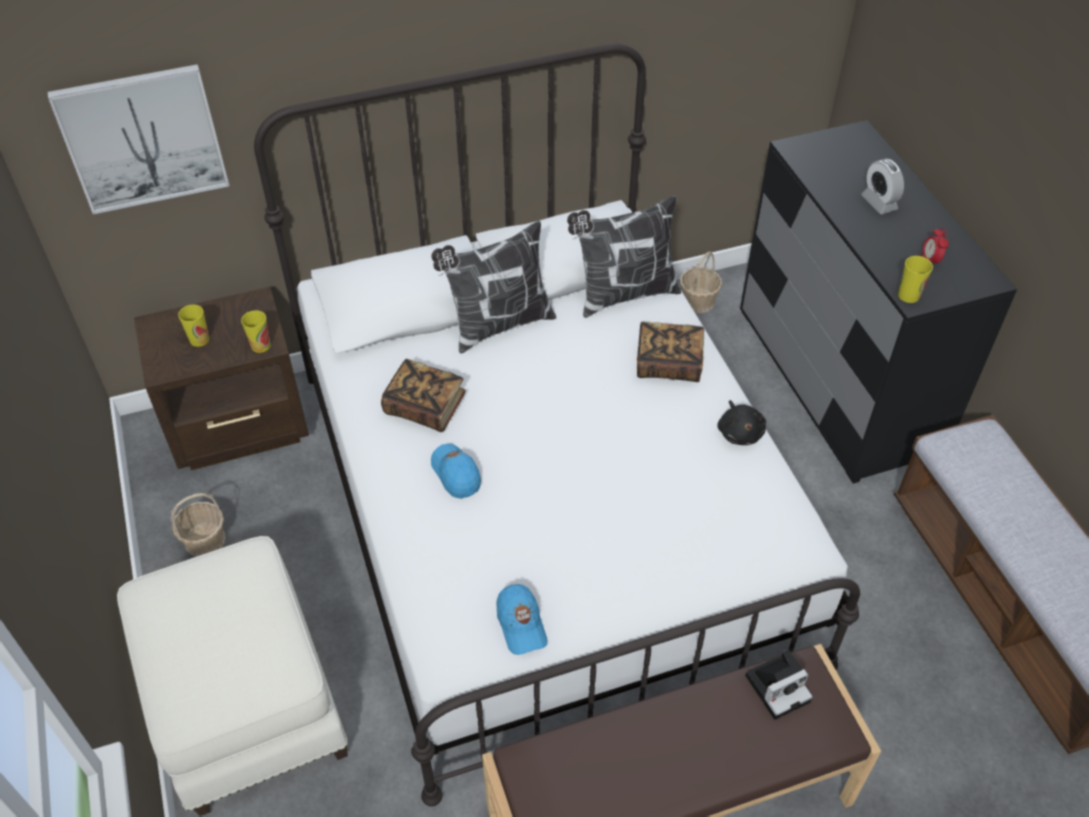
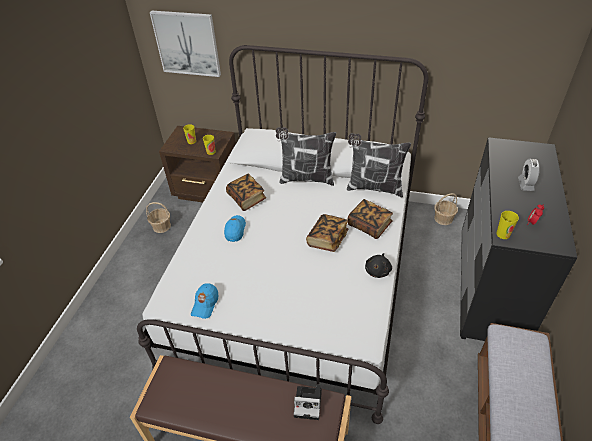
camera: 35 degrees right, 5 degrees down
(245, 703) = (125, 294): white ottoman -> none
(623, 417) = (327, 239): none -> book

